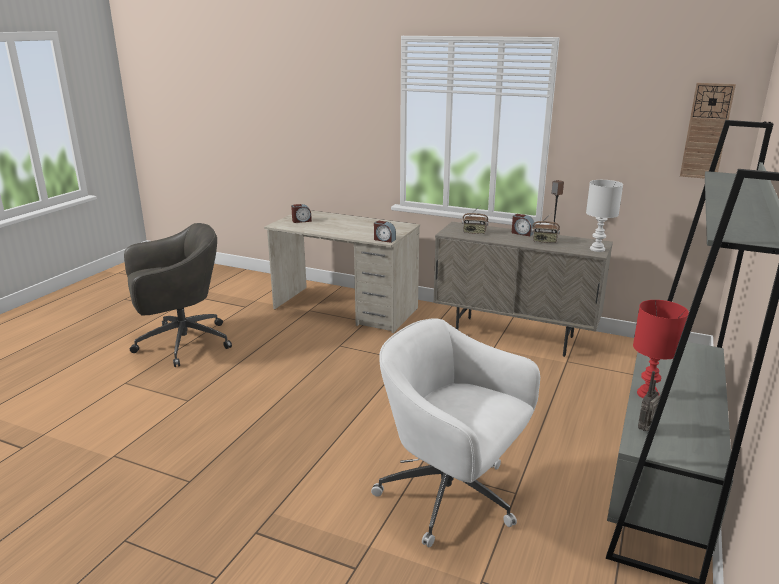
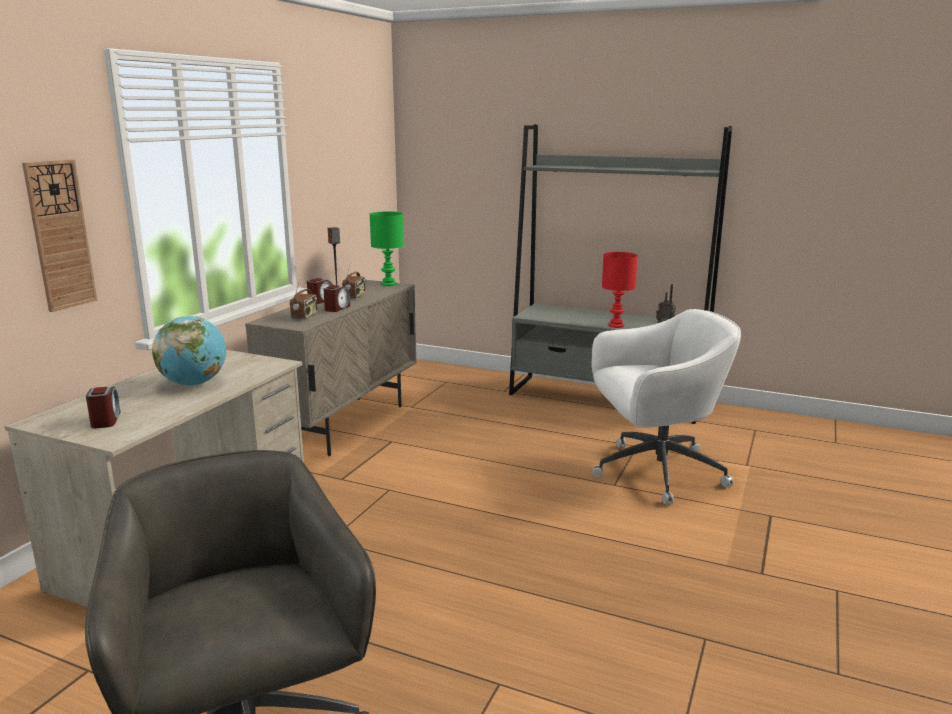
camera: 90 degrees left, 5 degrees down
(351, 228) = (194, 383): none -> globe
(384, 239) = (274, 364): alarm clock -> alarm clock (337, 308)
(451, 497) = (654, 472): white office chair -> white office chair turned 135 degrees counterclockwise
(596, 249) = (388, 284): white table lamp -> green table lamp
(706, 131) = (376, 156): wall clock -> wall clock (60, 235)

